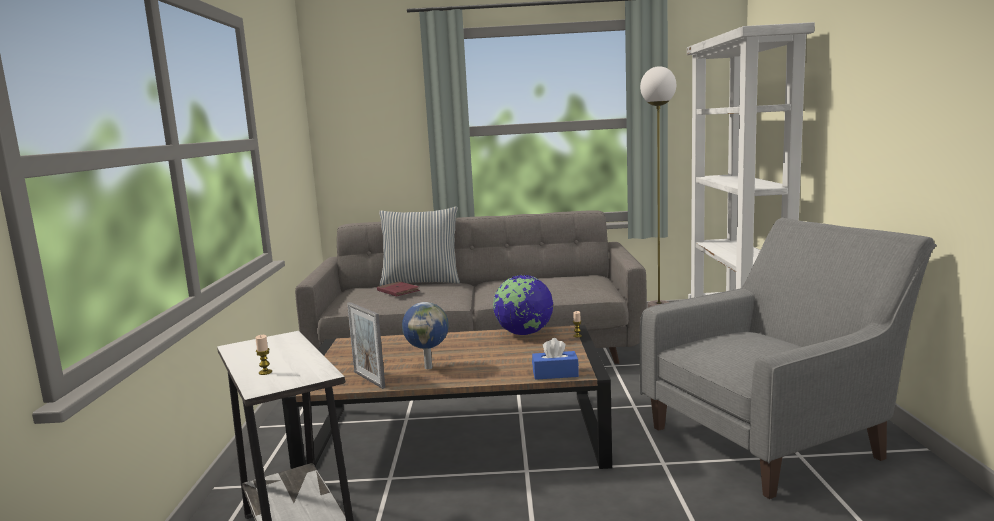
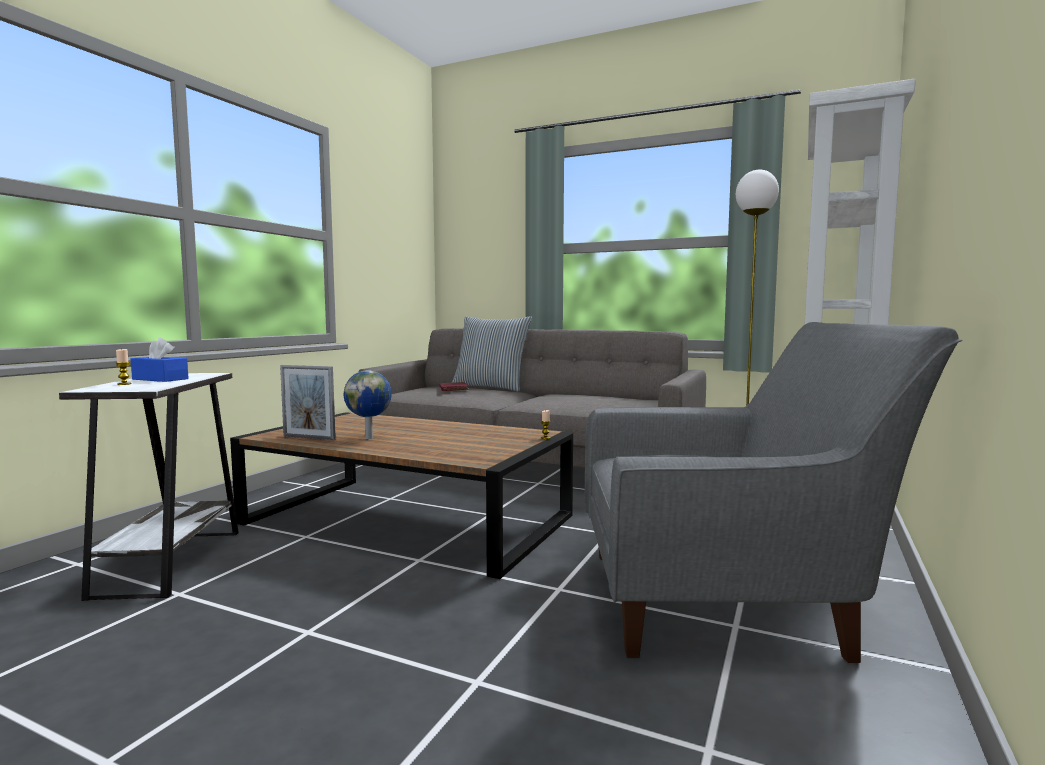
camera: 25 degrees right, 5 degrees down
(369, 379) = (309, 437): picture frame -> picture frame turned 60 degrees counterclockwise
(524, 333) = (501, 430): globe -> none
(555, 374) = (458, 458): blue tissue box -> blue tissue box (160, 379)

